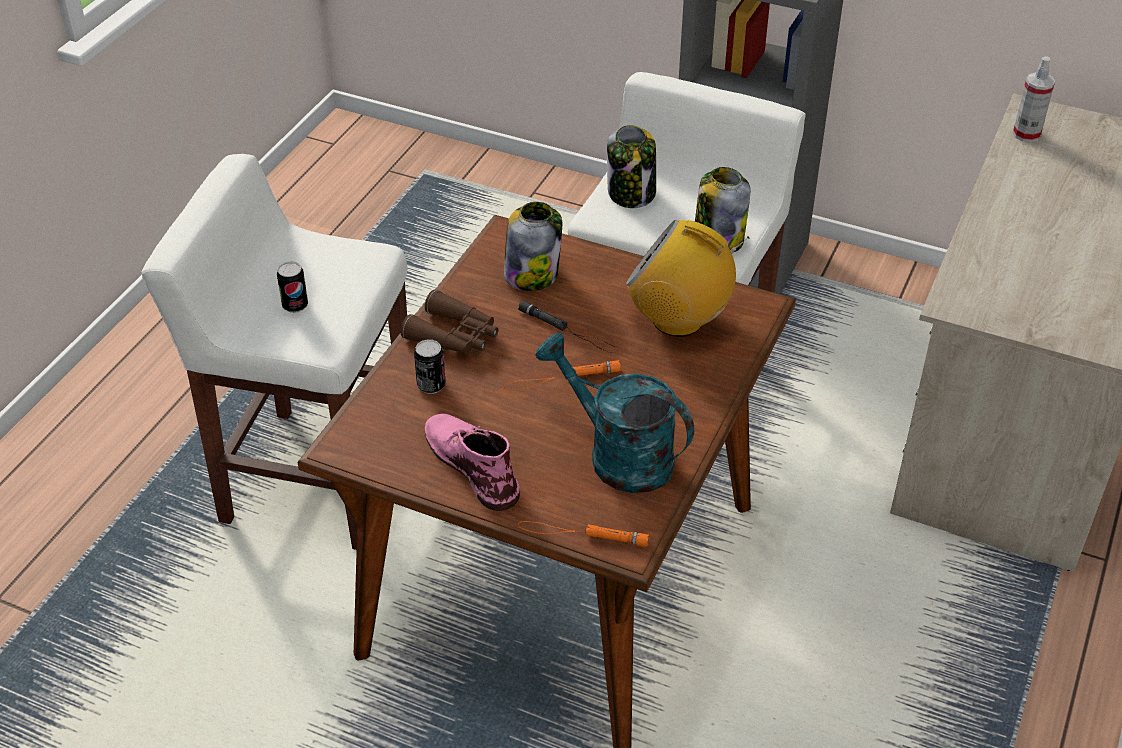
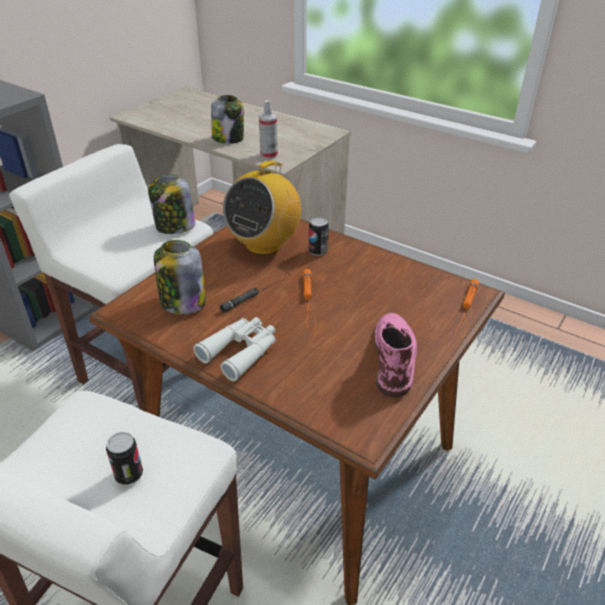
camera: 80 degrees left, 5 degrees down
(431, 385) = (298, 371): can -> can (318, 251)
(454, 336) = (241, 352): brown binoculars -> white binoculars
(472, 464) = (394, 356): pink boot -> pink boot turned 120 degrees clockwise
(618, 455) = (392, 286): turquoise watering can -> none
(631, 193) = (100, 253): jar -> jar (228, 138)
(1026, 134) = (149, 120): spray bottle -> spray bottle (269, 155)

